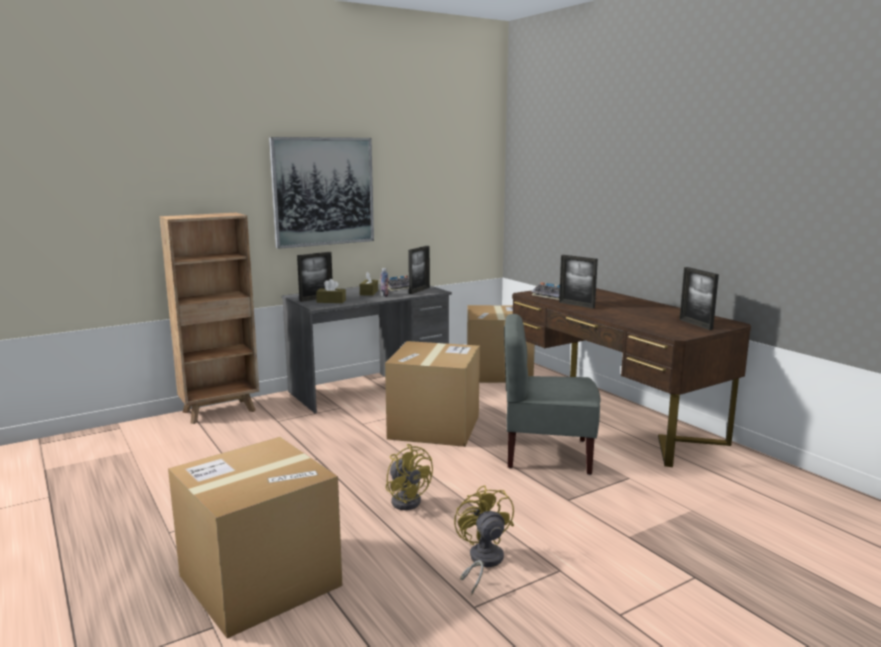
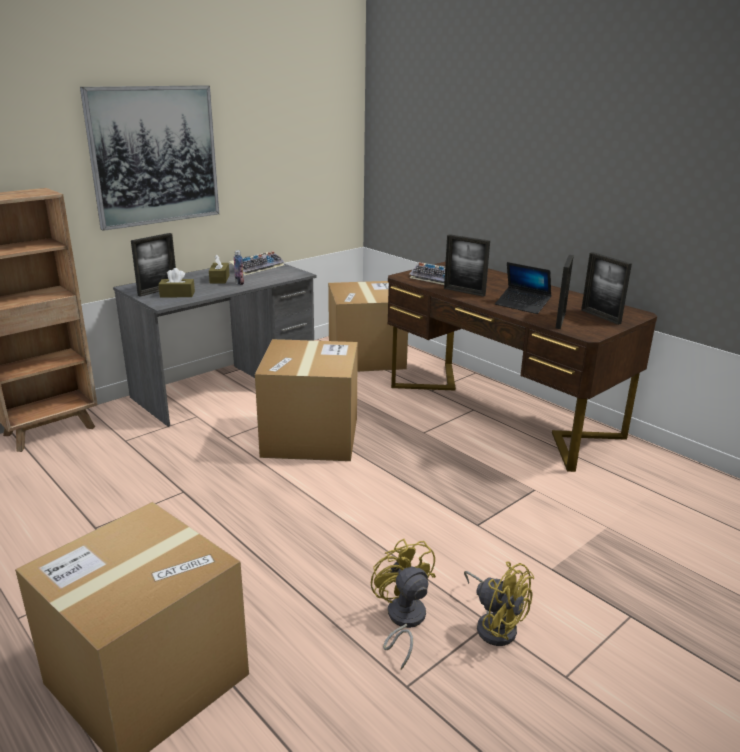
camera: 10 degrees left, 10 degrees up
(407, 499) = (301, 541): yellow fan -> yellow fan (495, 625)
(419, 290) = (278, 274): picture frame -> picture frame (560, 320)
(547, 455) = (442, 466): grey chair -> none
(625, 315) = (522, 305): none -> laptop

